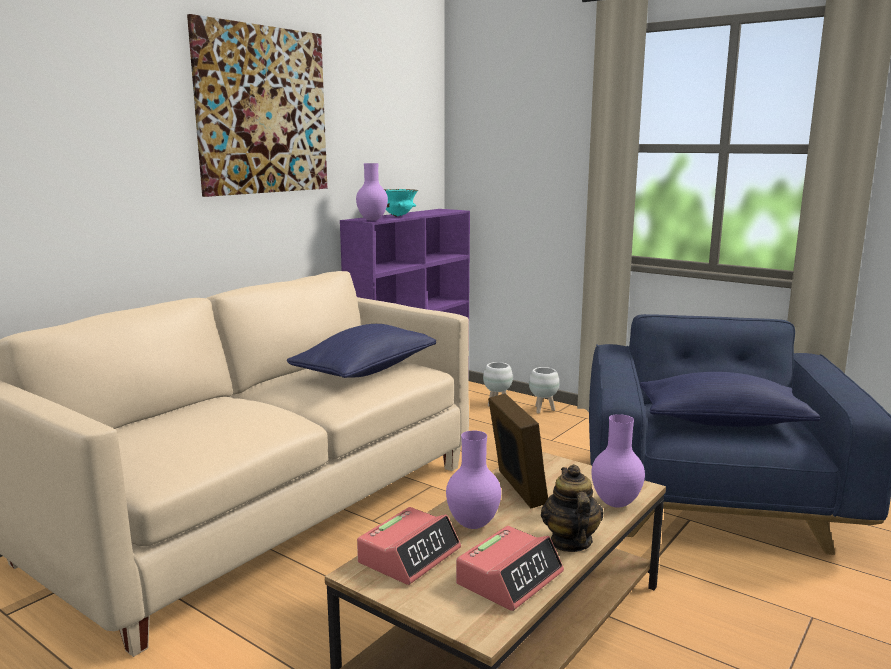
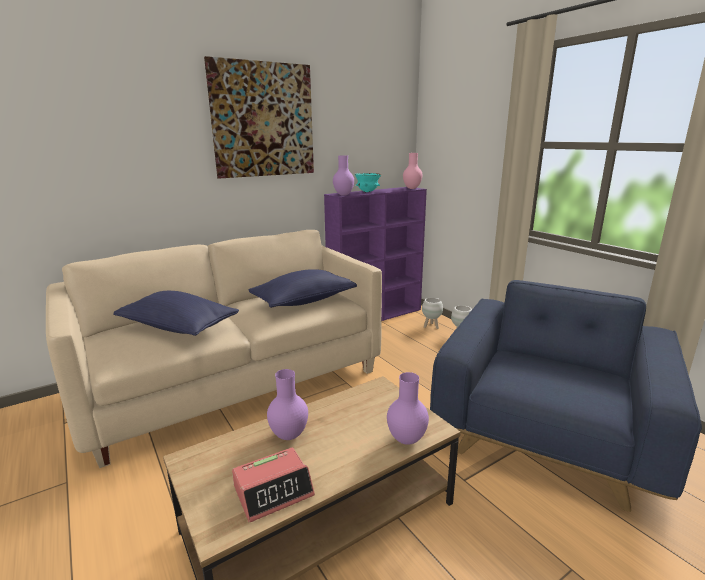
camera: 20 degrees right, 5 degrees up
(409, 555) = (226, 452): alarm clock -> none
(450, 210) = (412, 188): none -> pink vase
(516, 489) = (344, 410): picture frame -> none
(570, 542) = (343, 468): teapot -> none
(721, 422) = (547, 380): blue pillow -> blue pillow (178, 327)

